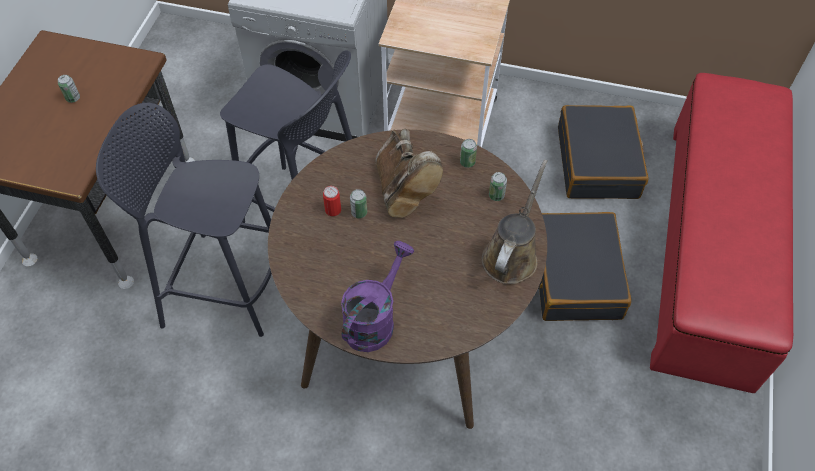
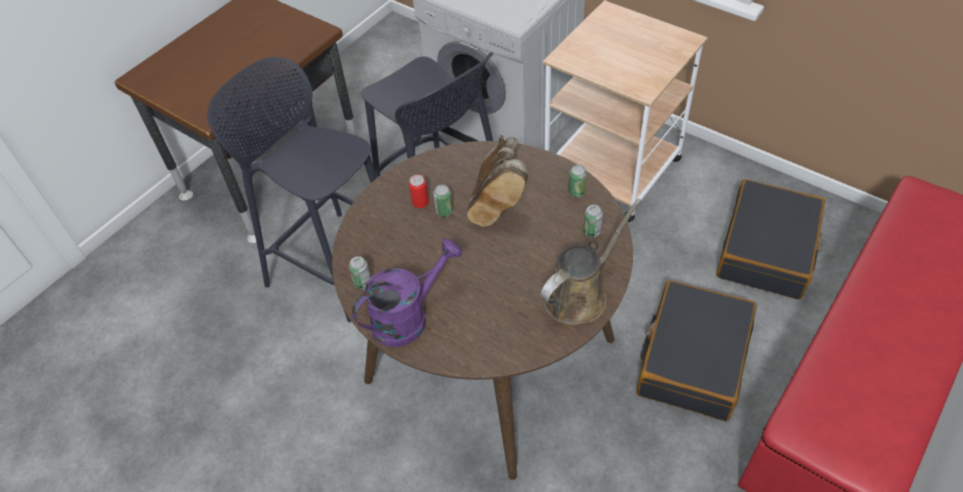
camera: 25 degrees right, 5 degrees down
(73, 98) = (245, 49): can -> can (363, 283)

